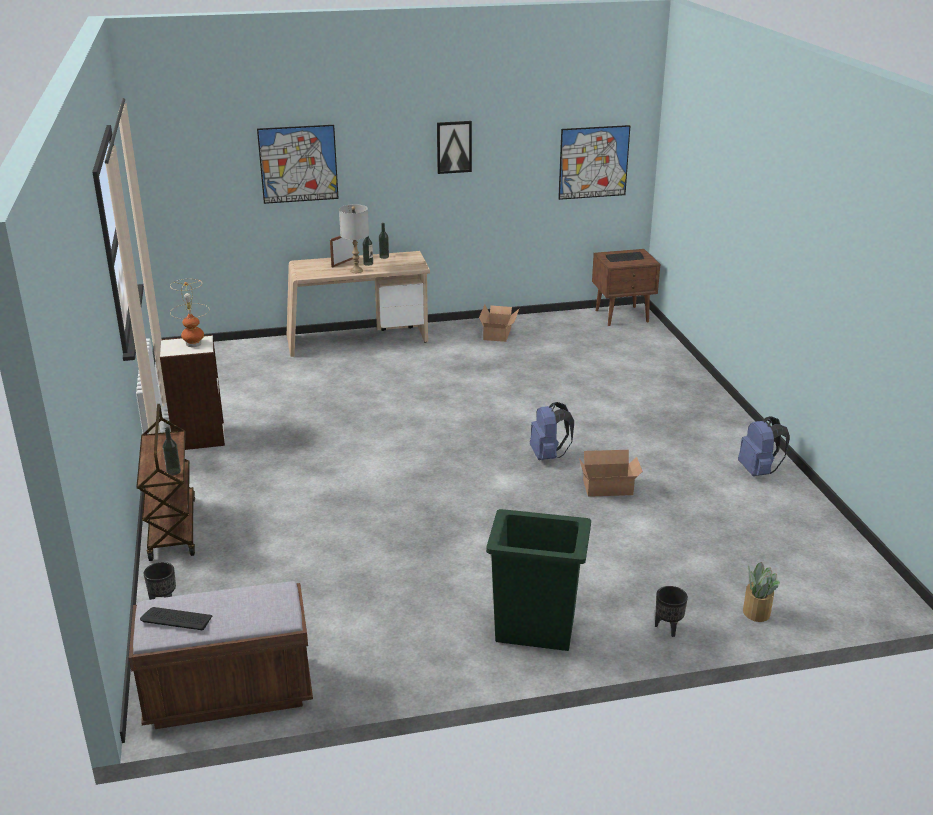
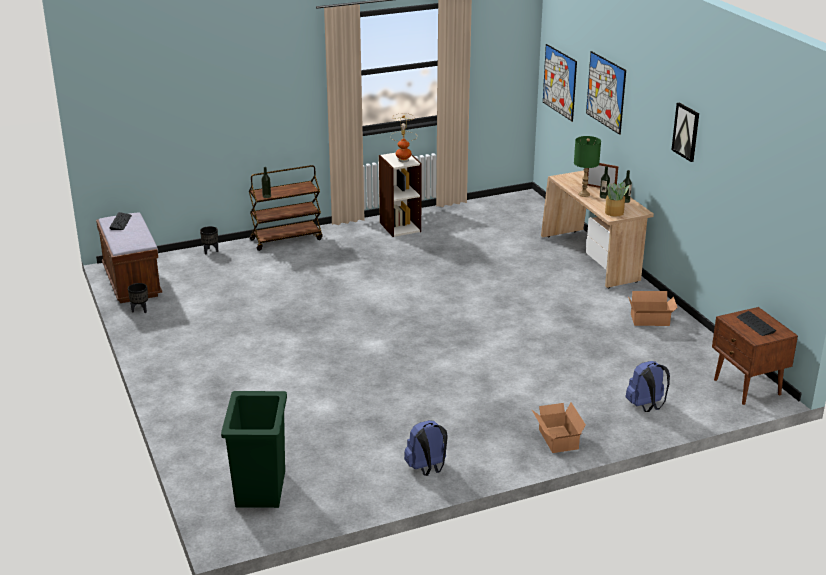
camera: 80 degrees right, 0 degrees up
(356, 271) = (584, 194): grey table lamp -> green table lamp
(536, 629) = (188, 369): green trash can -> green trash can (260, 489)
(548, 456) = (420, 360): blue backpack -> blue backpack (646, 406)
(593, 162) = (776, 211): picture -> picture (559, 82)
(609, 488) = (375, 391): cardboard box -> cardboard box (557, 440)
(668, 628) = (190, 420): black planter -> black planter (140, 310)
(756, 612) = (211, 460): potted plant -> potted plant (614, 212)

